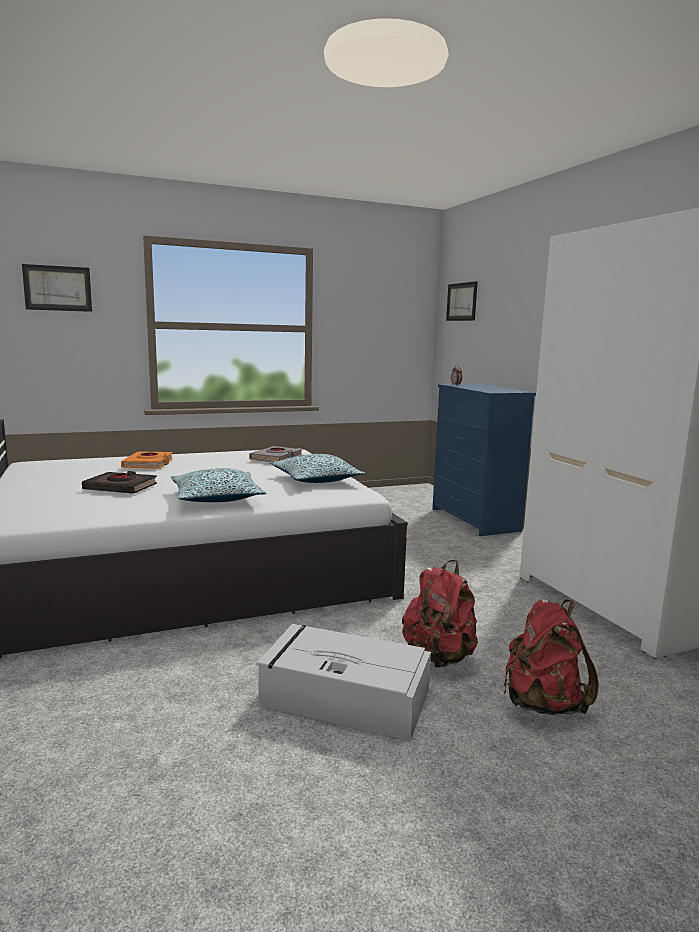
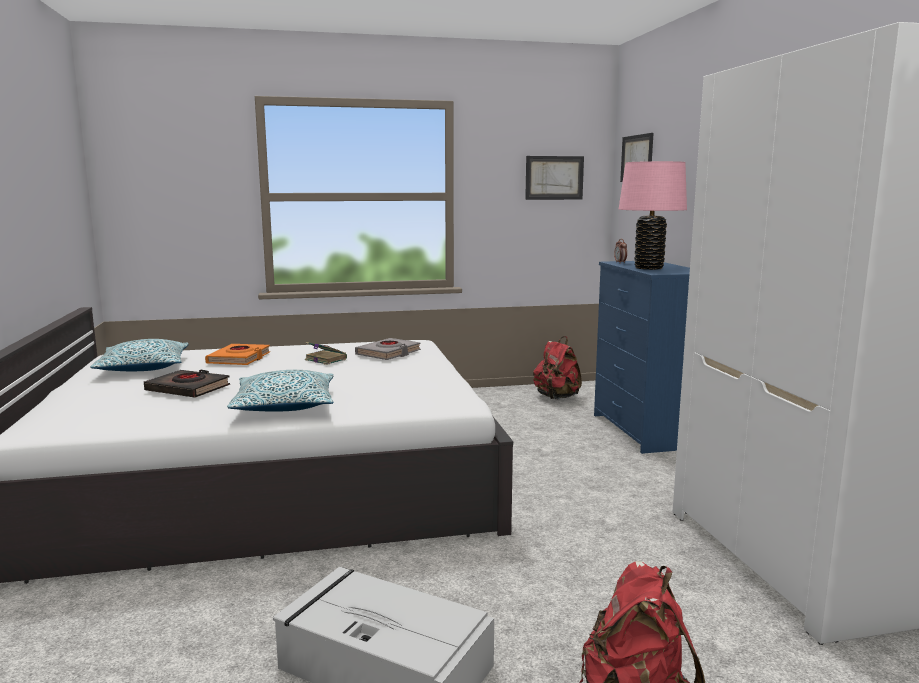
camera: 10 degrees right, 0 degrees up
(58, 288) = (162, 159): picture -> picture (554, 178)
(225, 463) = (325, 359): none -> book
(315, 480) = (416, 383): pillow -> pillow (143, 368)
(439, 657) = (524, 620): red backpack -> red backpack (556, 398)
(482, 388) = (648, 268): none -> pink table lamp

